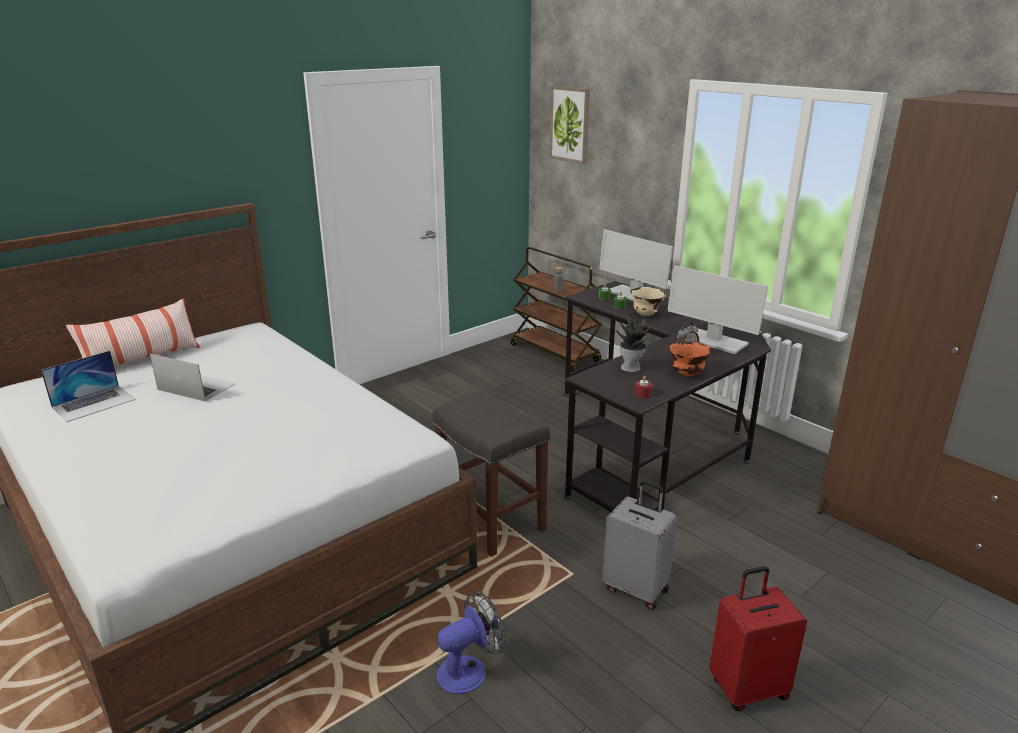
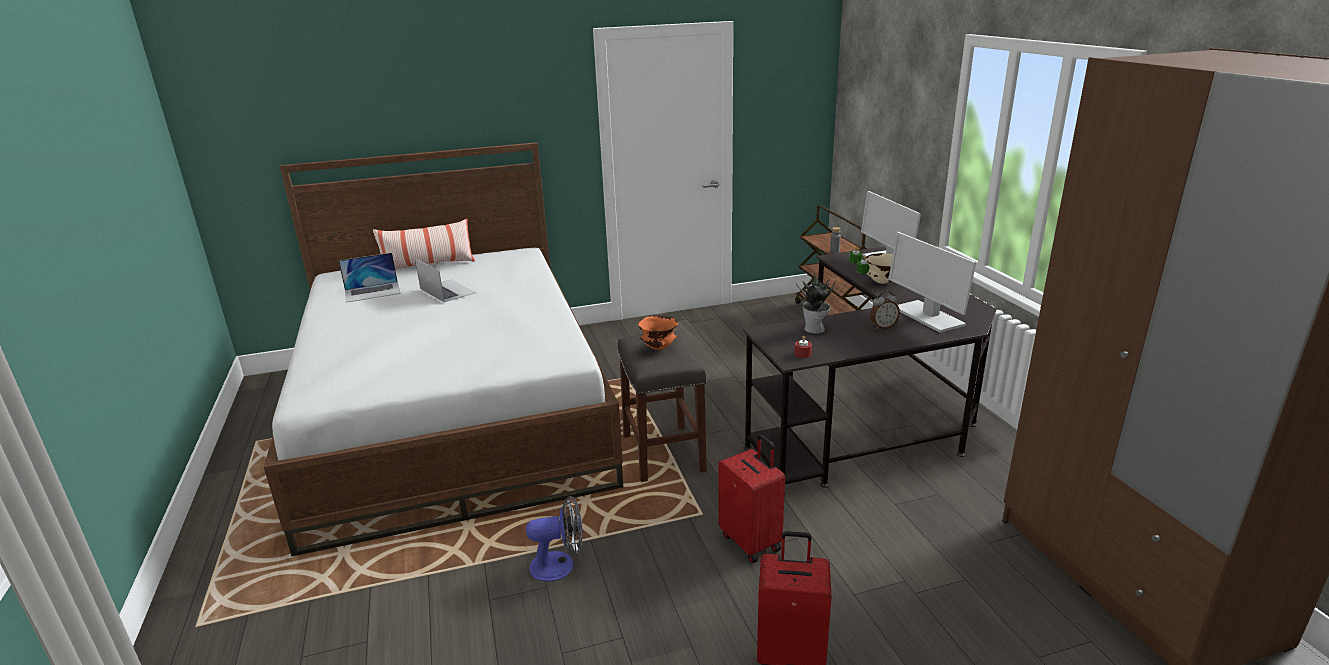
camera: 25 degrees right, 0 degrees up
(570, 124) = (867, 81): picture -> none
(636, 589) = (751, 541): grey suitcase -> red suitcase
(686, 374) = (866, 343): orange bowl -> orange bowl (658, 348)

